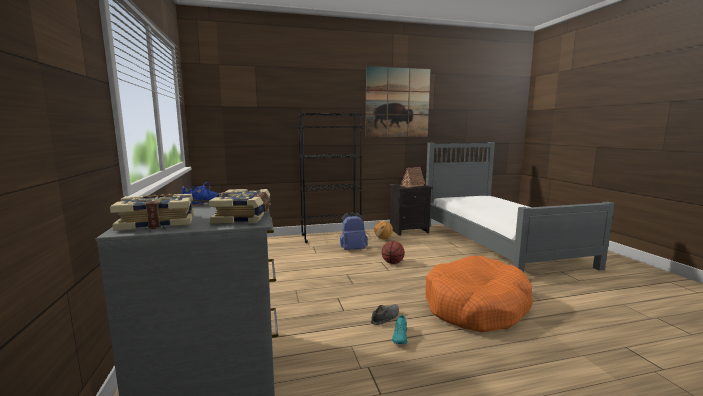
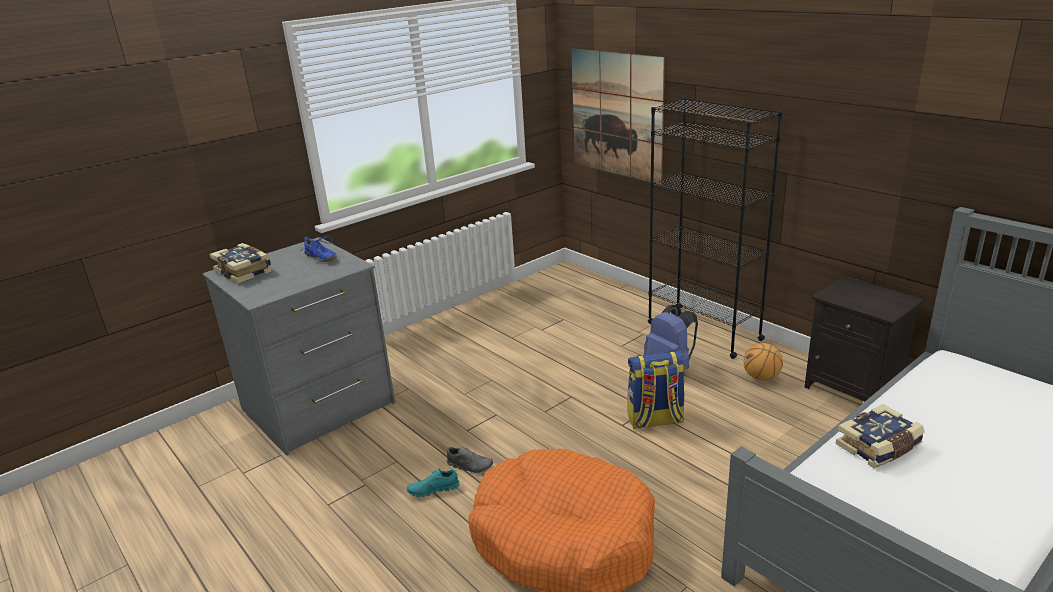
camera: 65 degrees right, 15 degrees up
(244, 217) = (275, 290): book -> book (879, 447)
(392, 263) = (655, 420): basketball -> backpack
(397, 103) = (891, 94): picture -> picture (616, 114)
(412, 185) = (871, 298): toy house -> none

